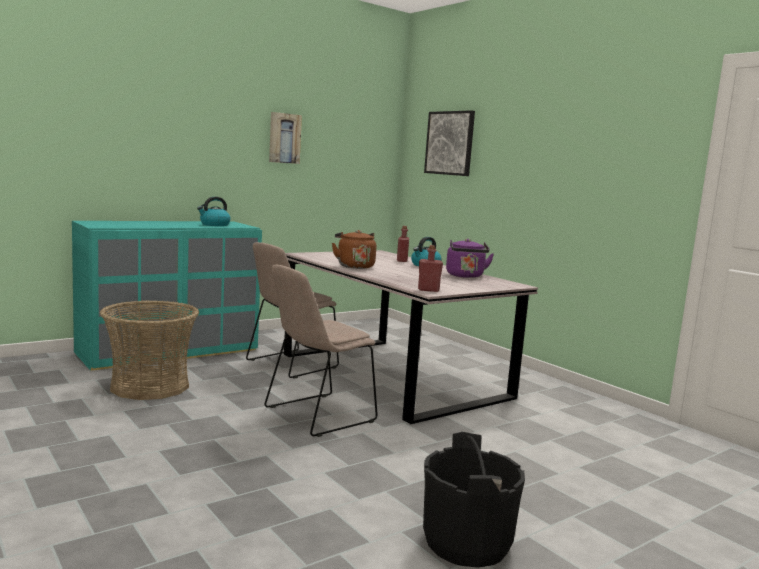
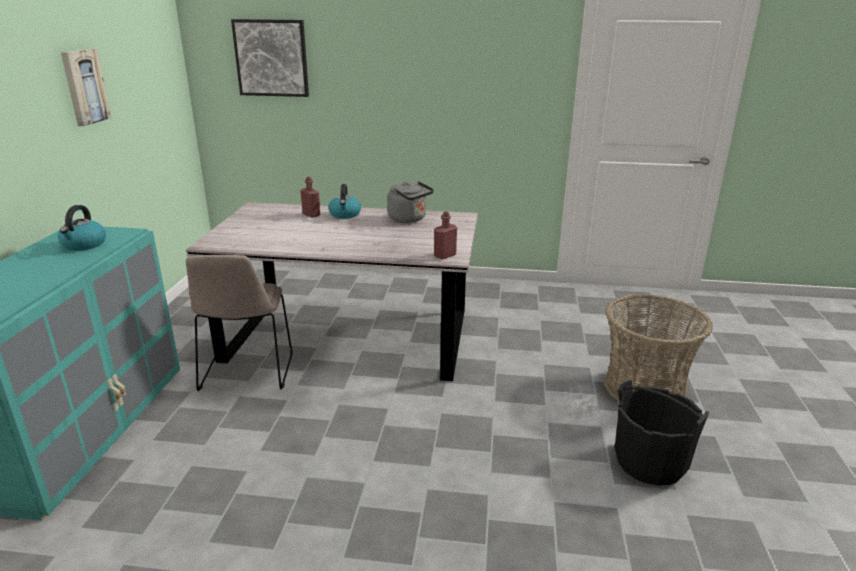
camera: 45 degrees left, 15 degrees up
(150, 386) = (167, 491): basket -> basket (644, 388)
(316, 415) = (380, 418): beige chair -> none
(354, 266) = (307, 244): brown kettle -> none
(465, 276) = (409, 219): purple kettle -> grey kettle

